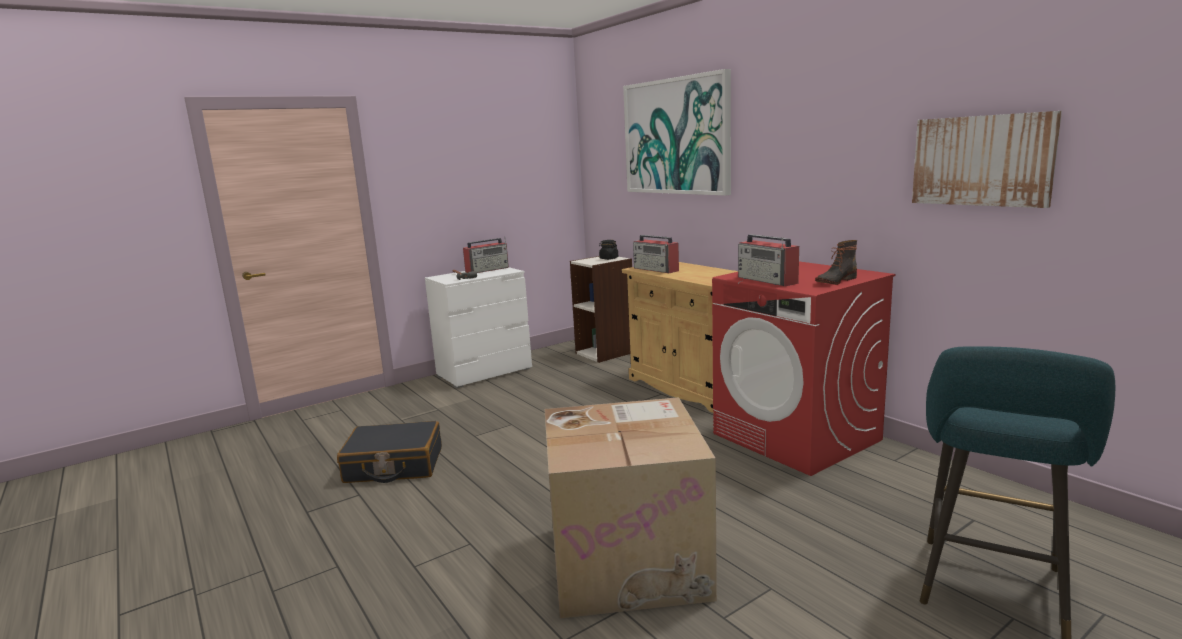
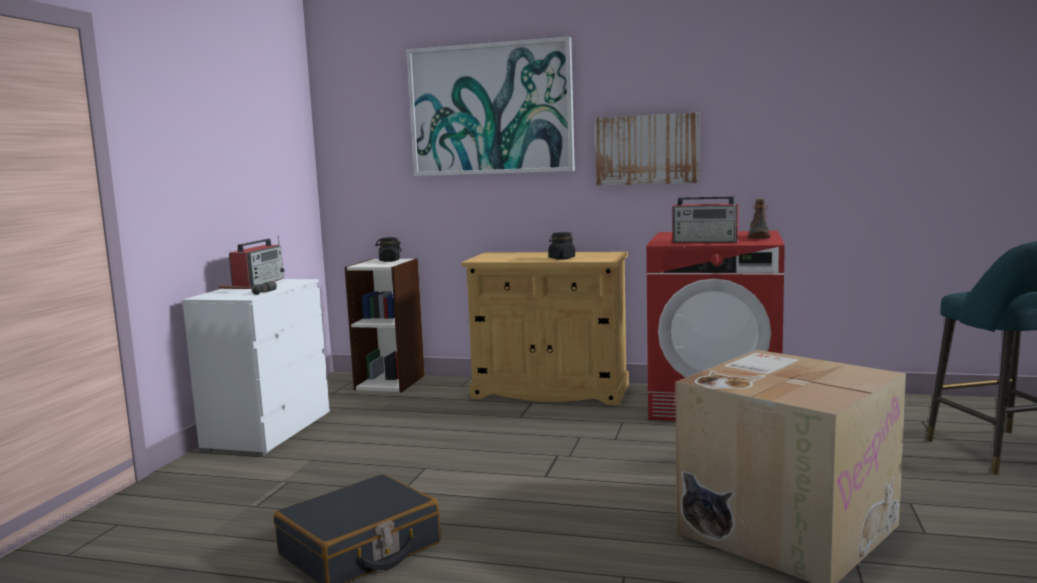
camera: 40 degrees left, 5 degrees down
(656, 270) = (505, 258): radio -> none
(691, 276) = (561, 258): none -> black jar
(981, 160) = (850, 125): picture -> picture (647, 149)

